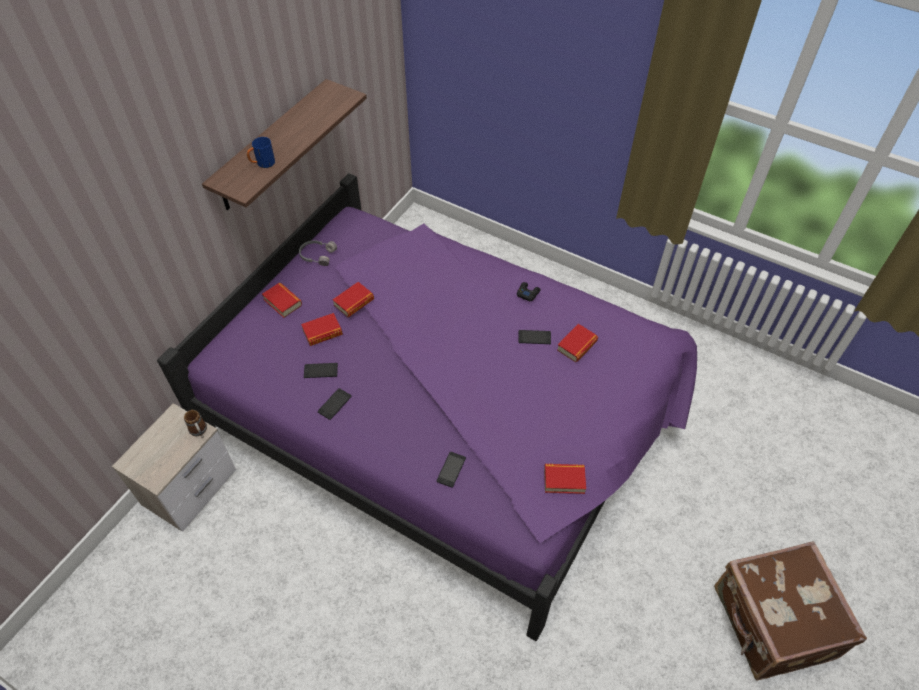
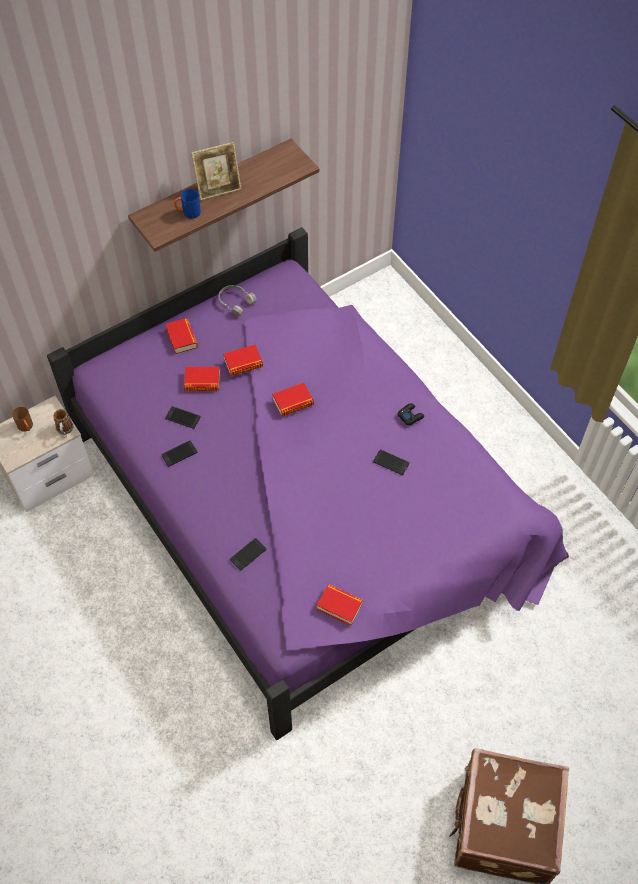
camera: 25 degrees right, 5 degrees up
(157, 443) = (26, 427): none -> brown mug
(281, 136) = (218, 189): none -> picture frame
(577, 346) = (426, 487): book -> book (293, 402)

